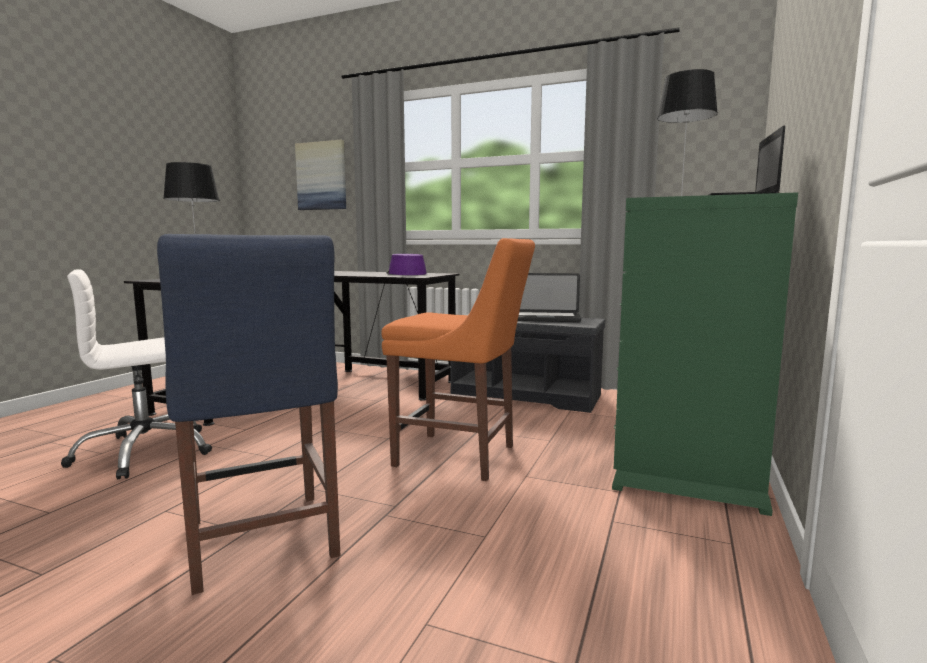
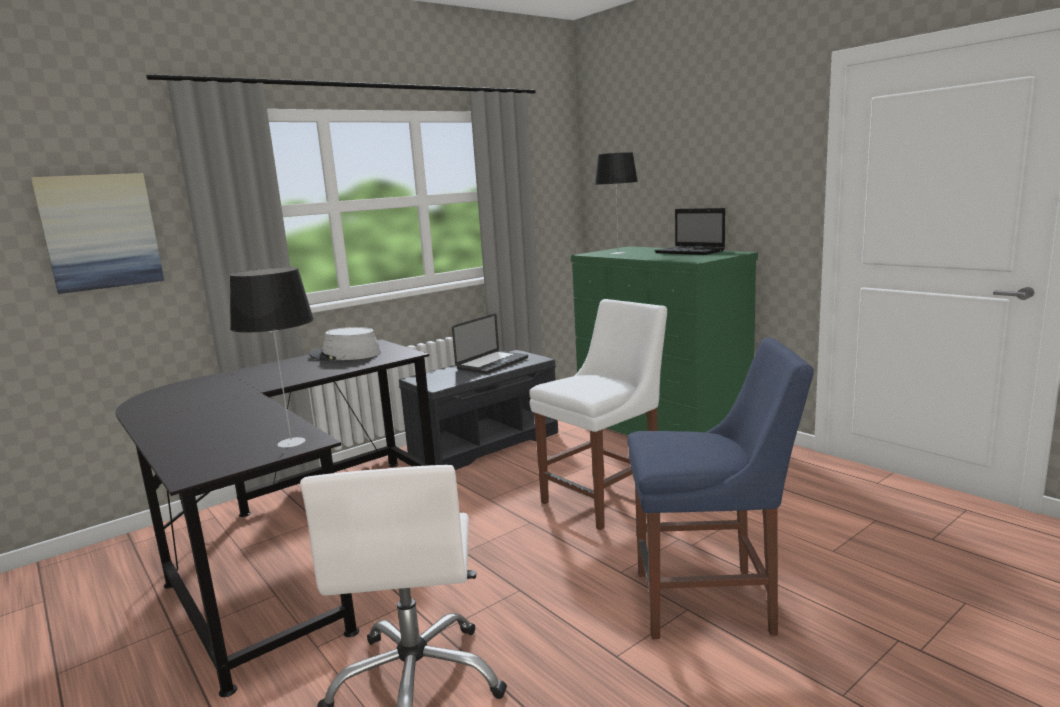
camera: 60 degrees left, 5 degrees up
(405, 273) = (345, 355): purple hat -> grey hat
(461, 457) = (605, 498): orange chair -> white chair

